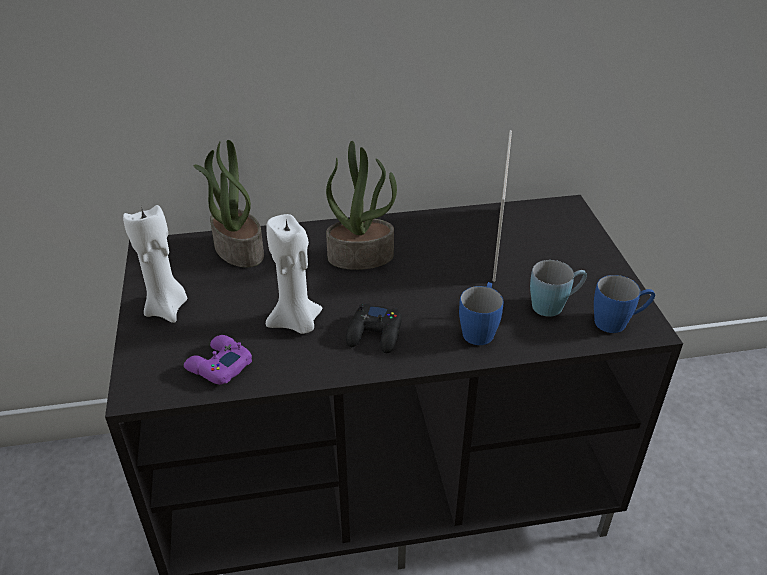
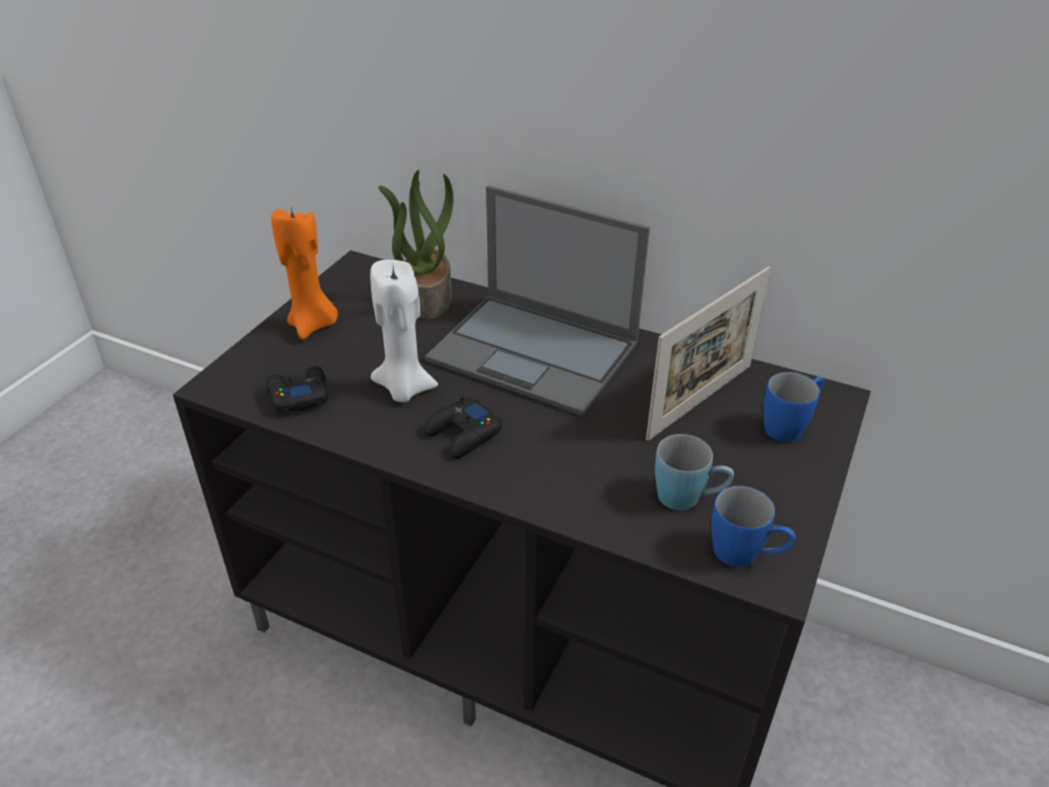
camera: 35 degrees right, 0 degrees up
(167, 308) = (313, 325): white candle -> orange candle
(218, 366) = (298, 395): purple game controller -> black game controller
(361, 256) = (535, 352): potted plant -> laptop
(479, 329) = (574, 482): blue mug -> blue mug (789, 425)

